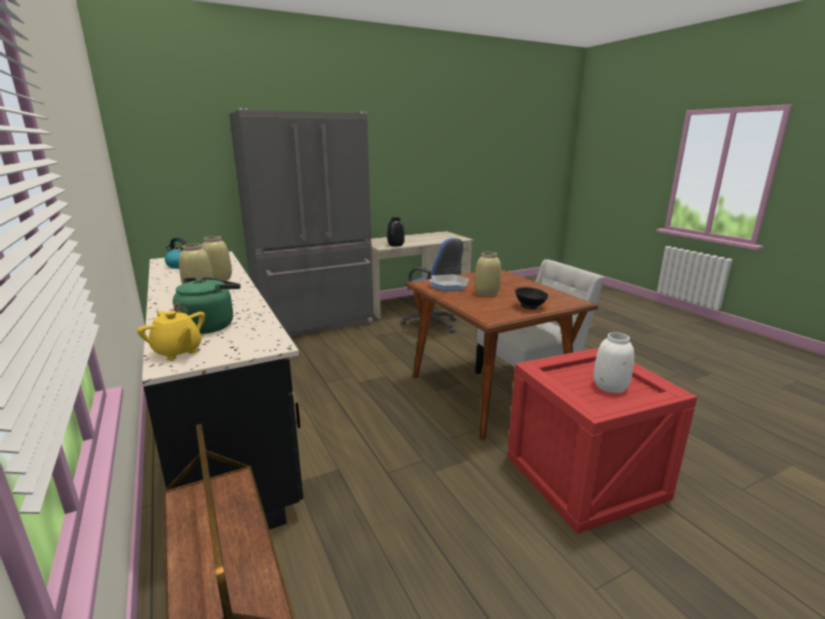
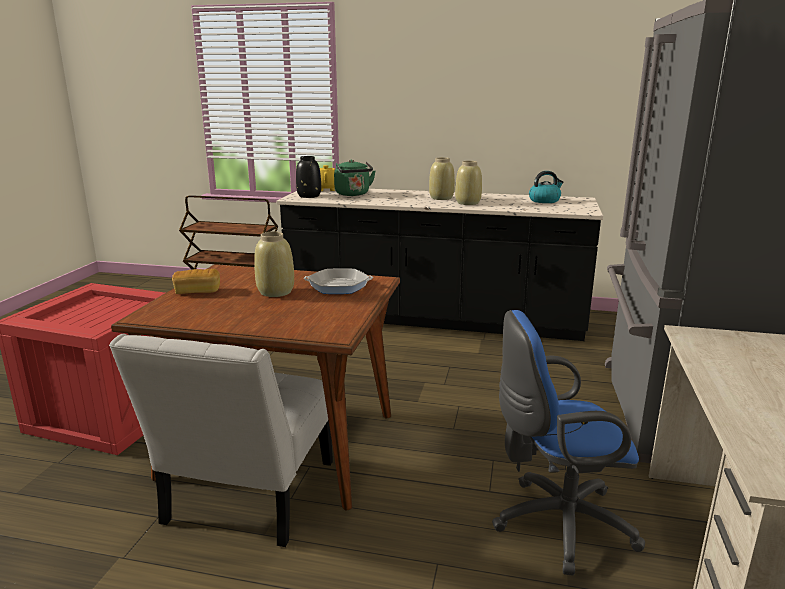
camera: 130 degrees right, 0 degrees up
(395, 245) = (712, 351): black vase -> black vase (309, 196)
(530, 307) = (197, 291): black bowl -> bread
(611, 386) = (82, 314): white vase -> none

